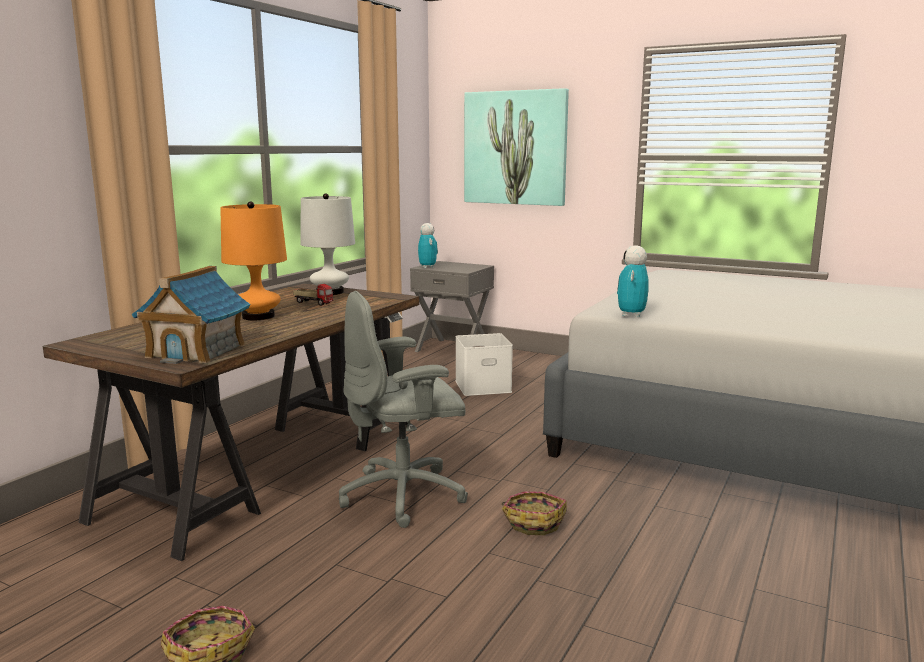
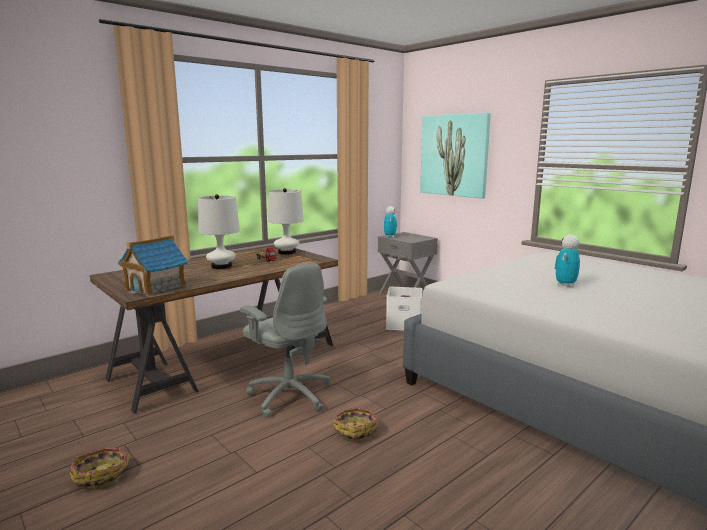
camera: 20 degrees right, 0 degrees up
(258, 316) = (221, 266): orange table lamp -> white table lamp
(405, 495) = (289, 395): grey office chair -> grey office chair turned 135 degrees counterclockwise
(631, 315) = (464, 289): toy robot -> toy robot (565, 285)

